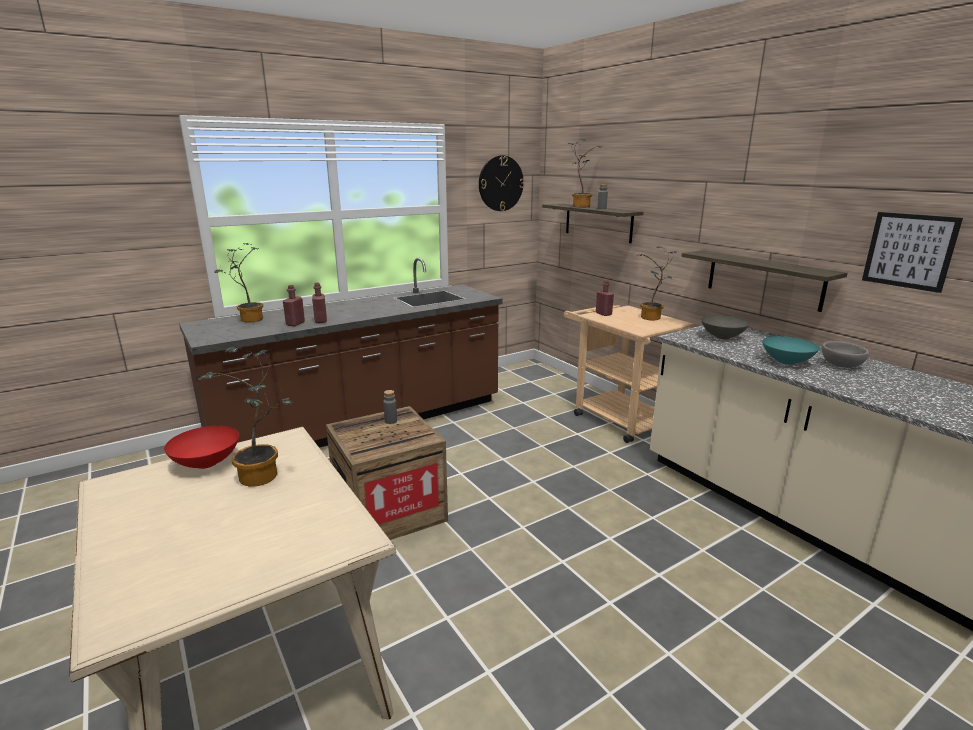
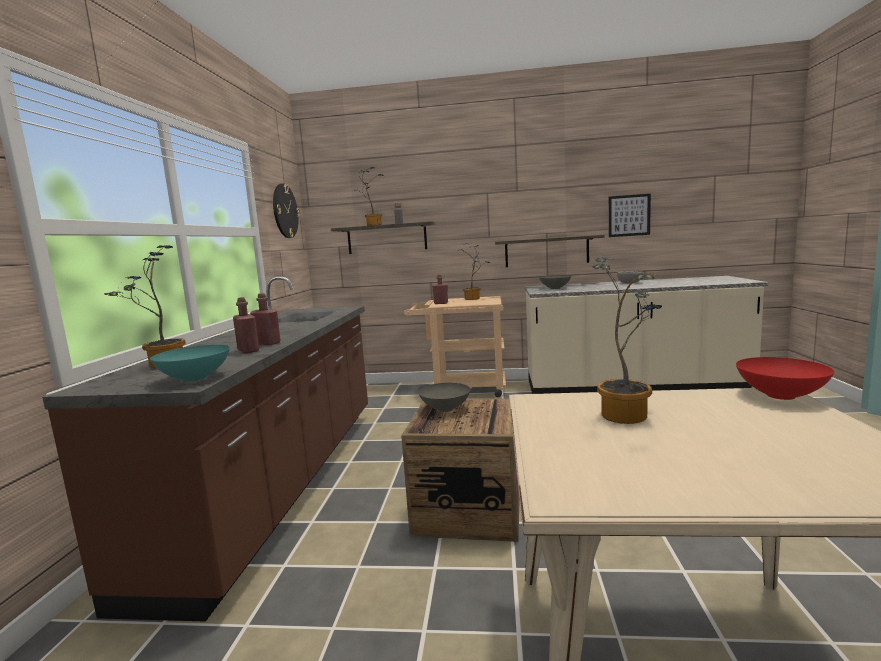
camera: 50 degrees left, 10 degrees down
(207, 462) = (558, 435): red bowl -> red bowl (779, 395)
(391, 421) = (444, 409): grey bottle -> grey bowl
(787, 362) = (613, 286): turquoise bowl -> turquoise bowl (196, 378)

